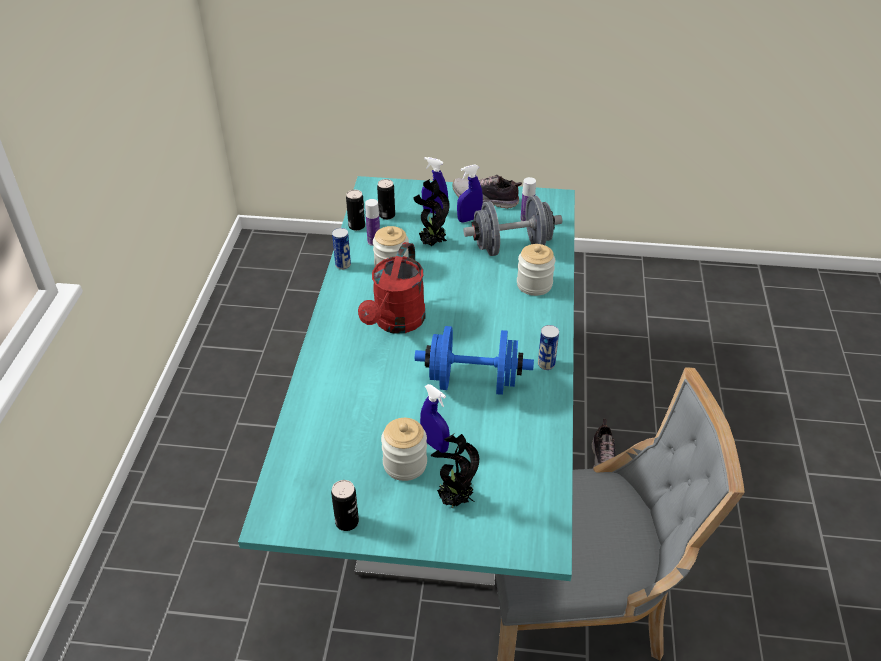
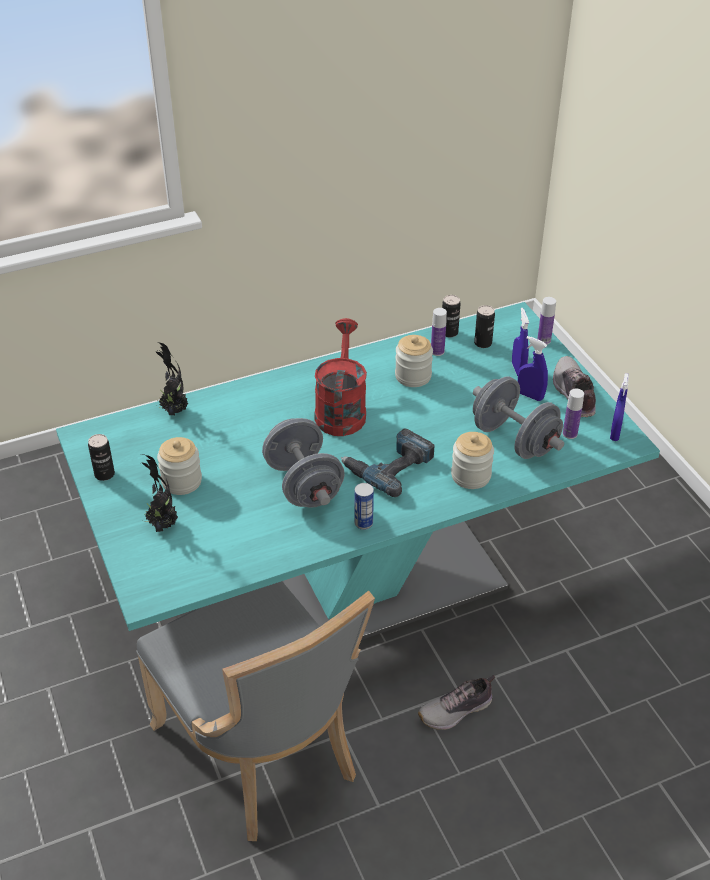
camera: 60 degrees right, 0 degrees up
(343, 265) = (388, 348): can -> none
(396, 323) = (341, 409): red watering can -> red watering can turned 105 degrees clockwise
(413, 186) = (544, 340): none -> bottle
(431, 243) = (468, 387): potted plant -> potted plant (173, 411)
(434, 444) = (214, 490): blue spray bottle -> blue spray bottle (615, 433)
(473, 382) = (303, 484): blue dumbbell -> grey dumbbell
(489, 323) = (389, 466): none -> power drill

